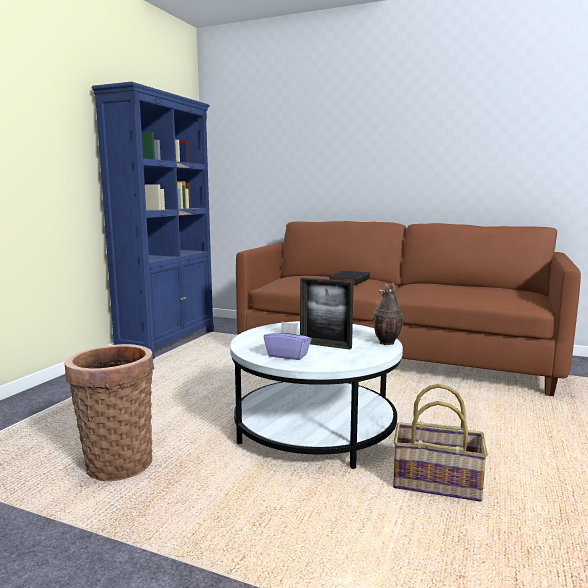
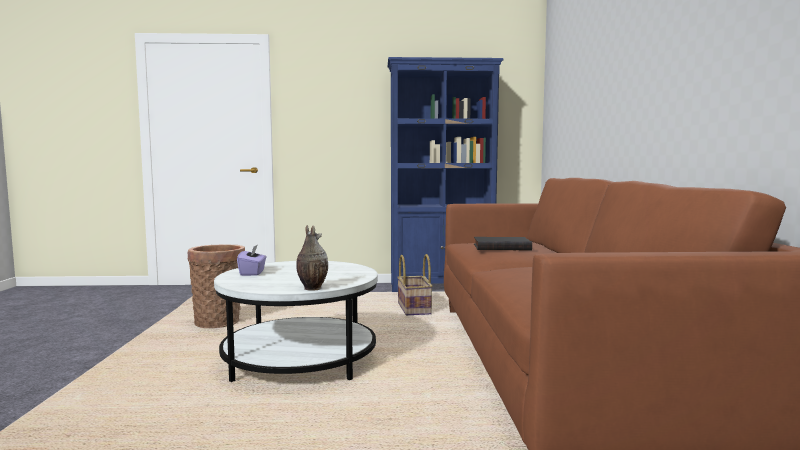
camera: 65 degrees right, 5 degrees down
(325, 345) = (288, 277): picture frame -> none
(437, 482) = (215, 417): basket -> basket (415, 308)

